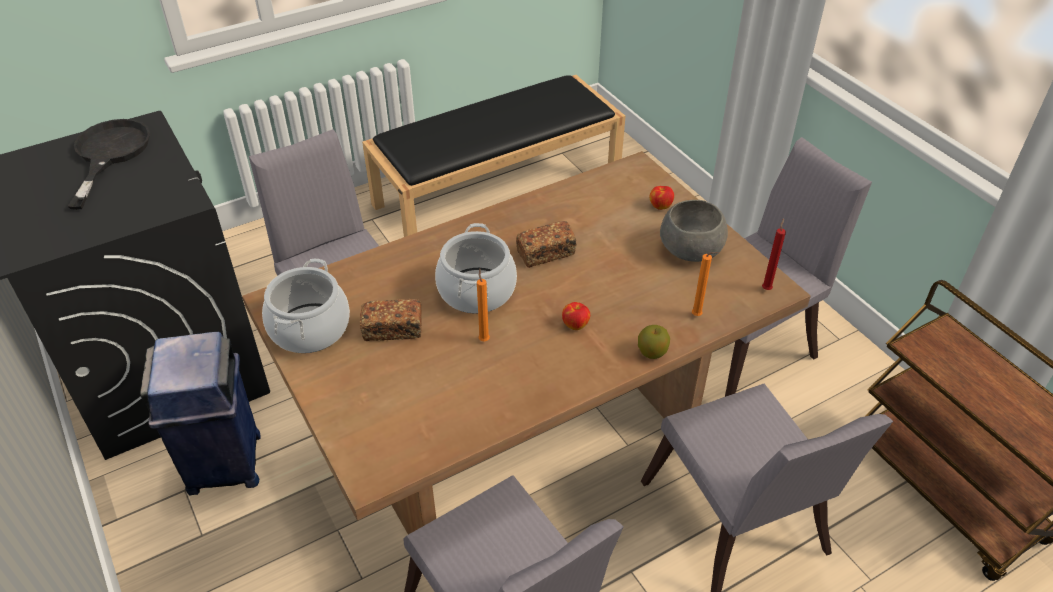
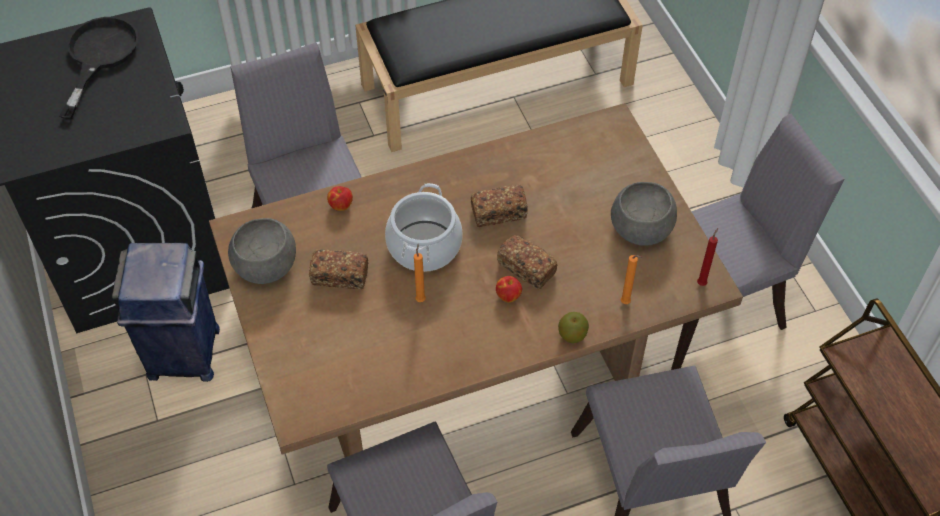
camera: 10 degrees right, 10 degrees up
(309, 328) = (265, 264): cooking pot -> grey bowl
(587, 298) = (526, 268): none -> bread
(660, 206) = (625, 173): apple -> apple (341, 205)

